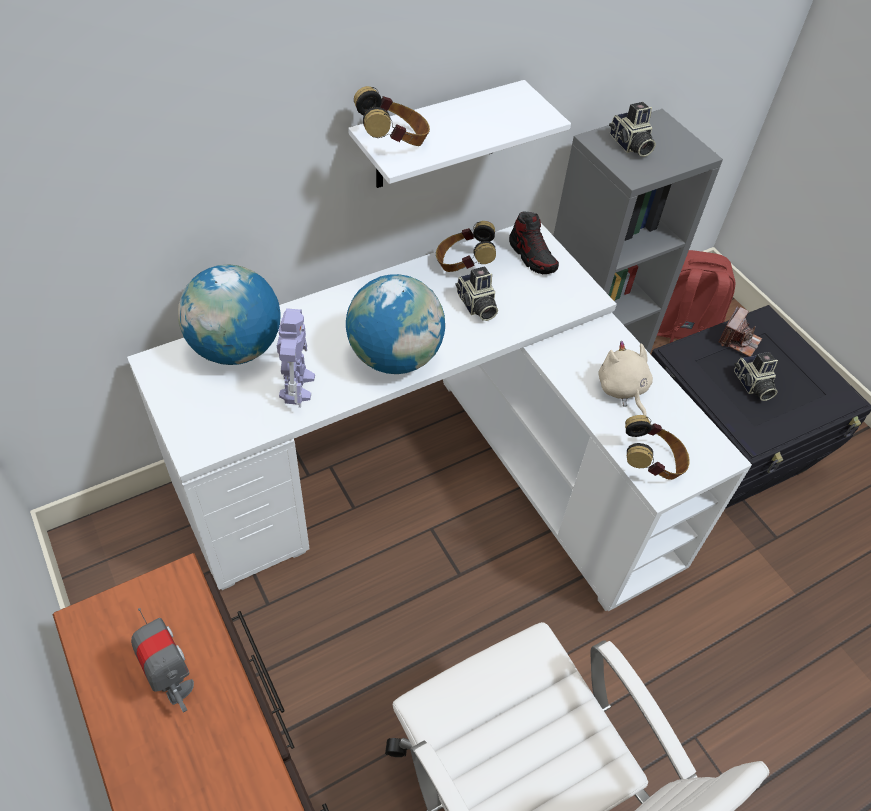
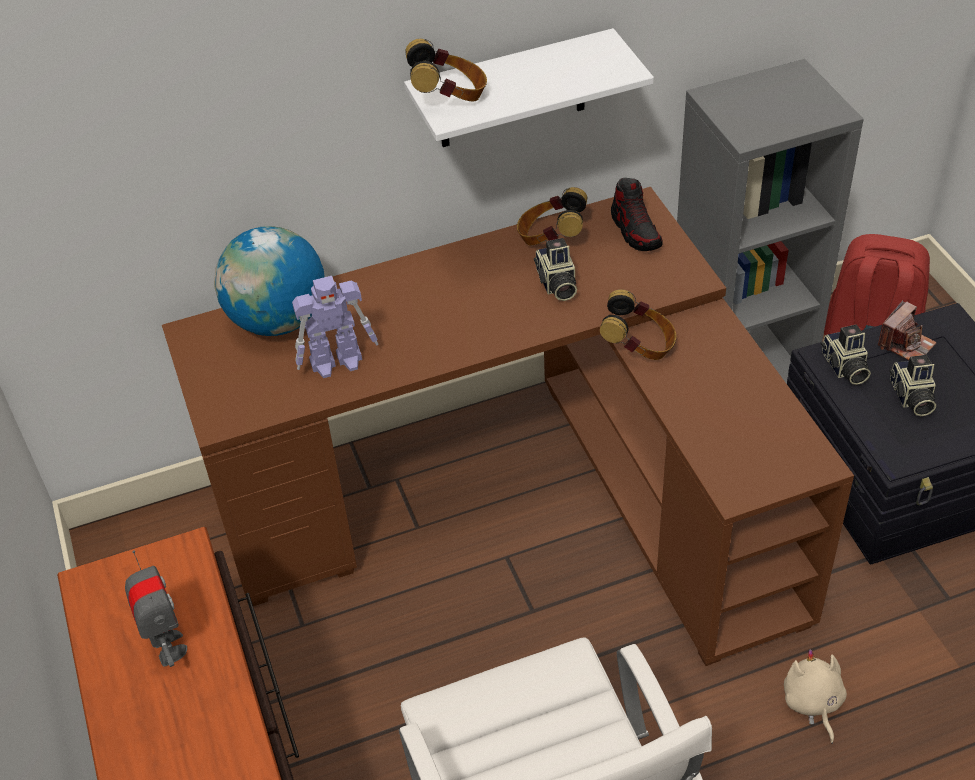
camera: 15 degrees right, 5 degrees down
(297, 385) = (338, 361): toy robot -> toy robot turned 60 degrees clockwise
(395, 357) = (451, 336): globe -> none
(437, 475) = (523, 497): white desk -> brown desk
(622, 390) = (715, 385): beige plush toy -> beige plush toy (812, 703)
(630, 145) = (751, 102): camera -> camera (844, 367)
(651, 464) = (730, 467): headphones -> headphones (639, 346)

